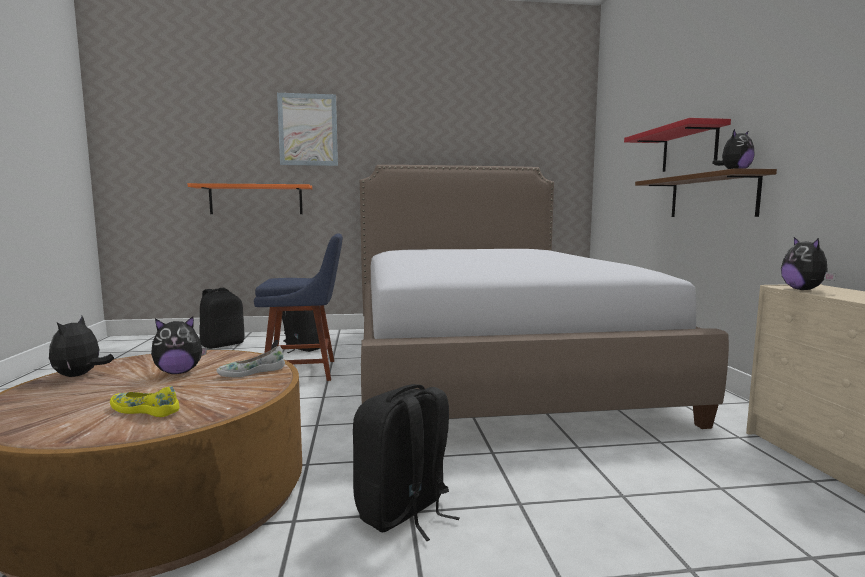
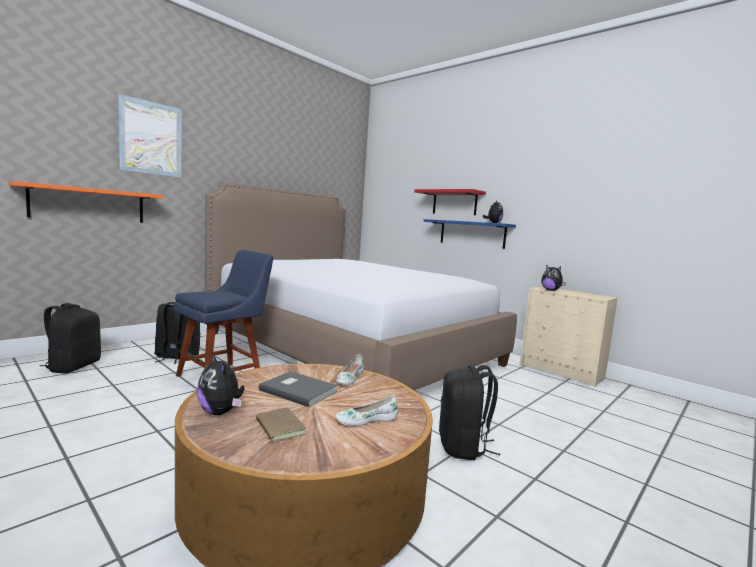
camera: 40 degrees left, 0 degrees up
(72, 396) = (278, 427): none -> brown book
(145, 410) = (366, 419): yellow shoe -> white shoe
(179, 372) = (298, 390): plush toy -> grey book
(712, 196) = (472, 233): brown shelf -> blue shelf

